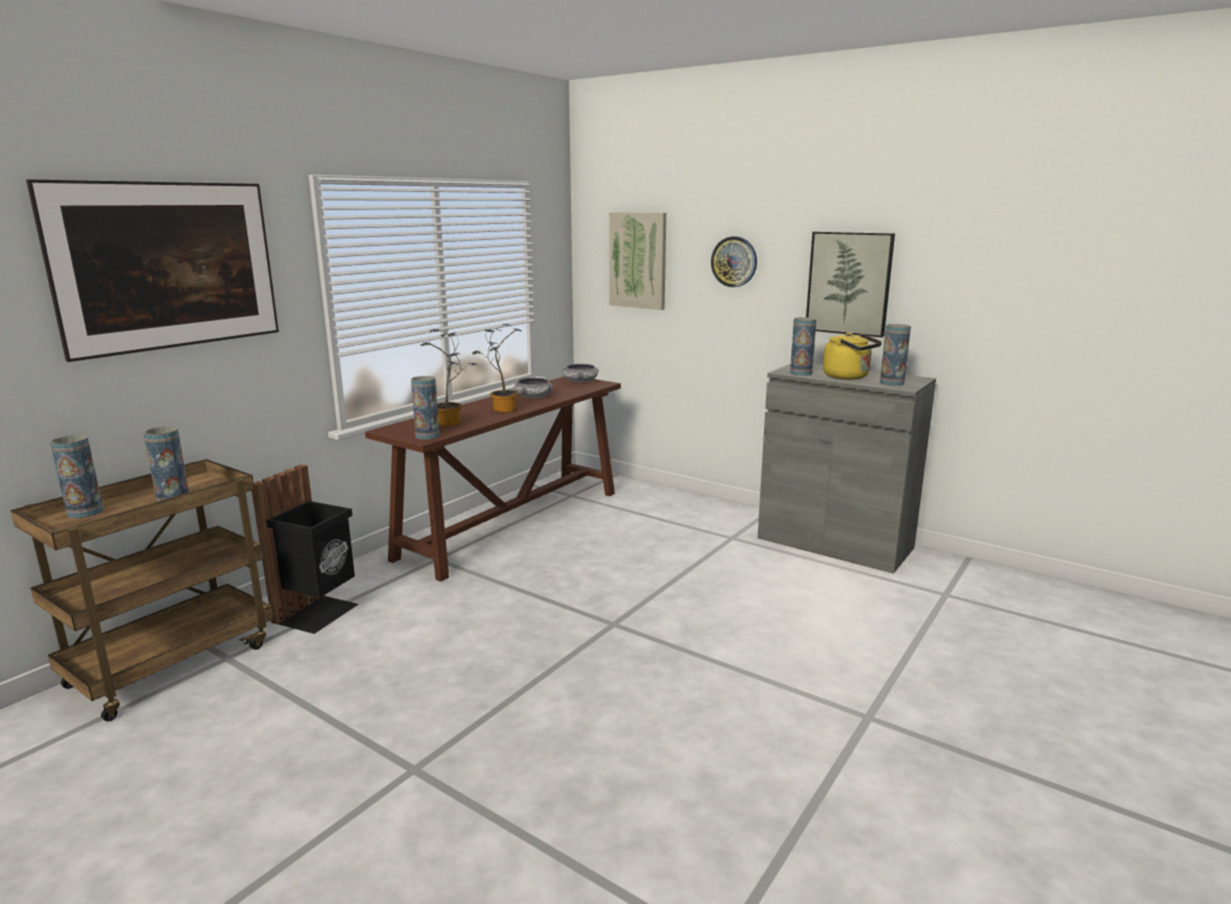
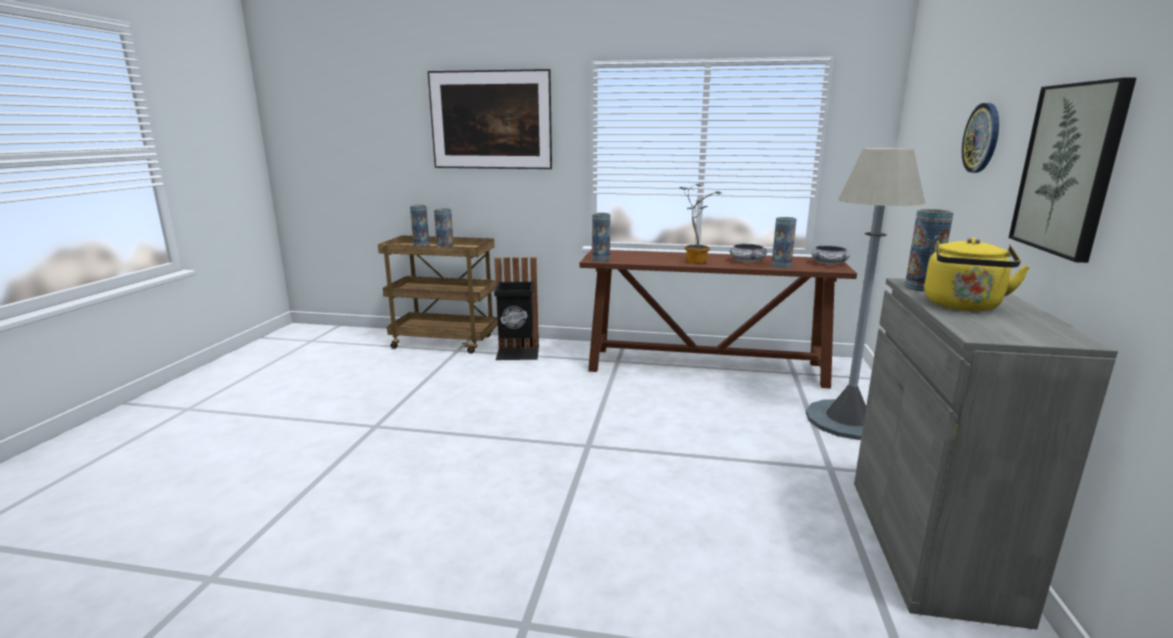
camera: 65 degrees right, 0 degrees up
(451, 423) = (638, 258): potted plant -> none
(638, 260) = (926, 139): picture -> none
(670, 507) = (848, 420): none -> grey floor lamp
(892, 383) = (989, 327): vase -> vase (781, 265)

